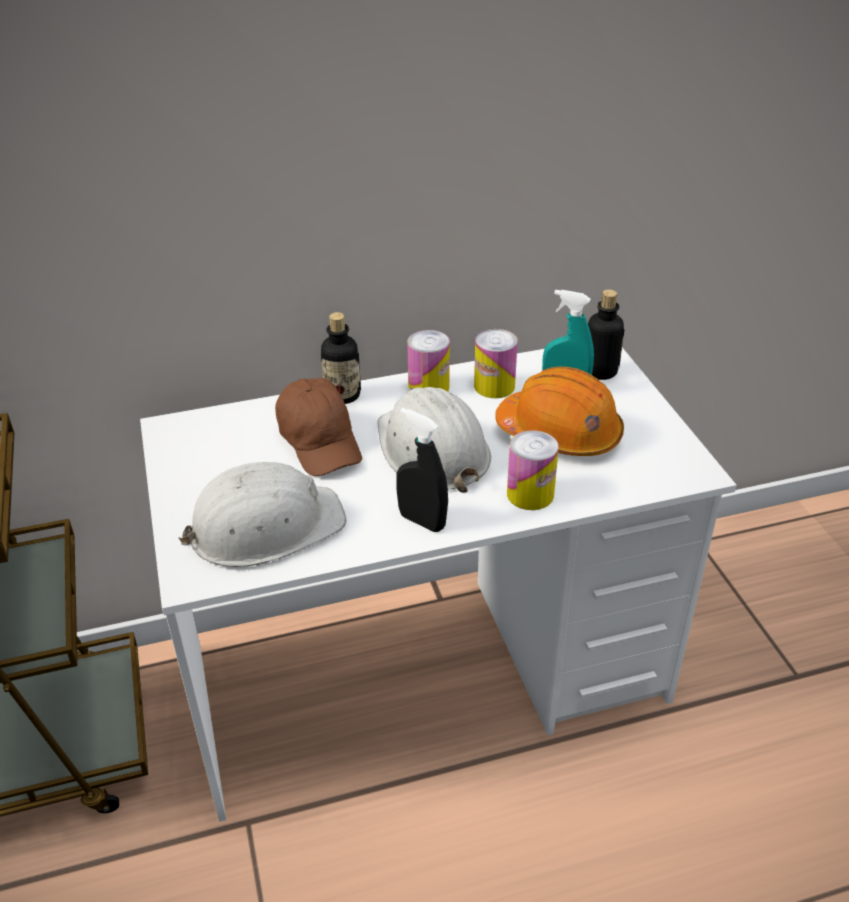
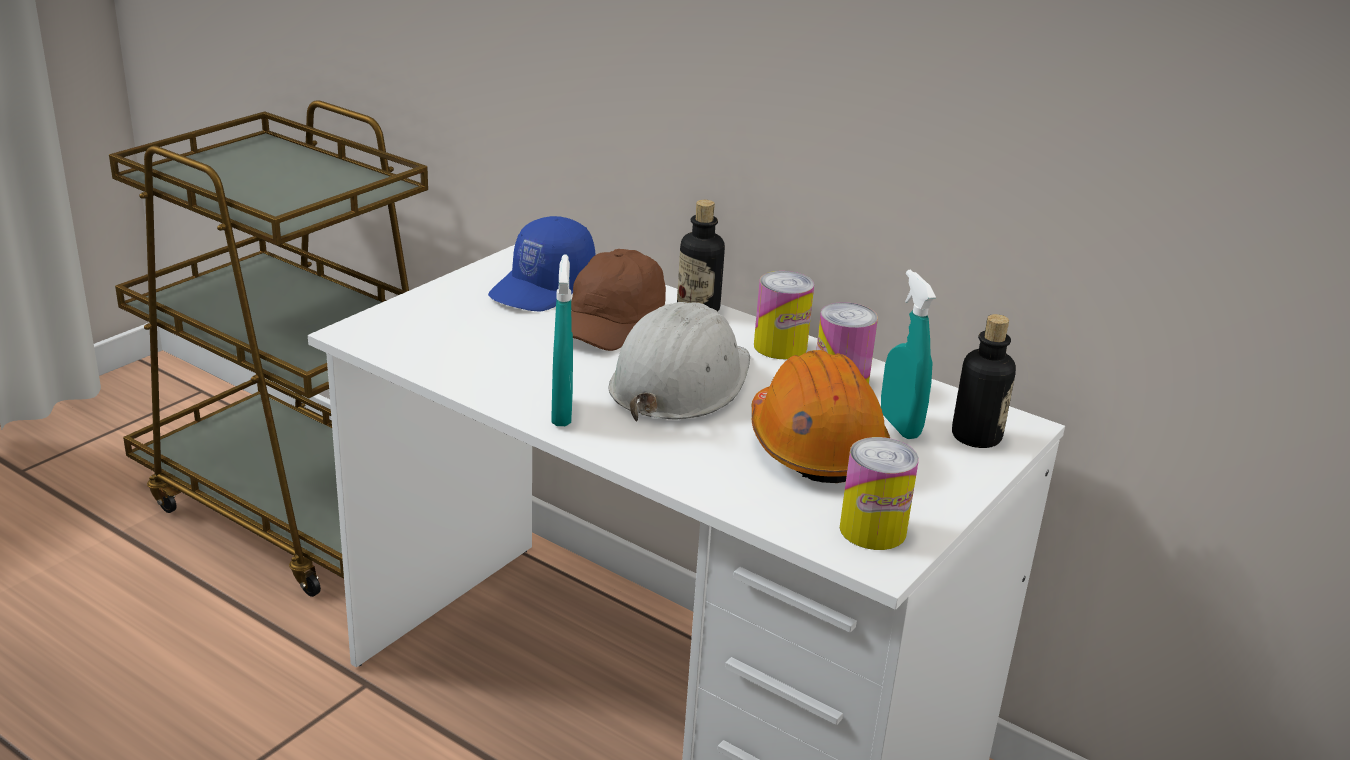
camera: 50 degrees right, 10 degrees down
(232, 449) = (543, 288): none -> blue cap
(265, 527) = (458, 340): white hard hat -> none
(422, 521) = (562, 413): black spray bottle -> turquoise spray bottle
(530, 494) = (684, 460): can -> can (872, 530)

